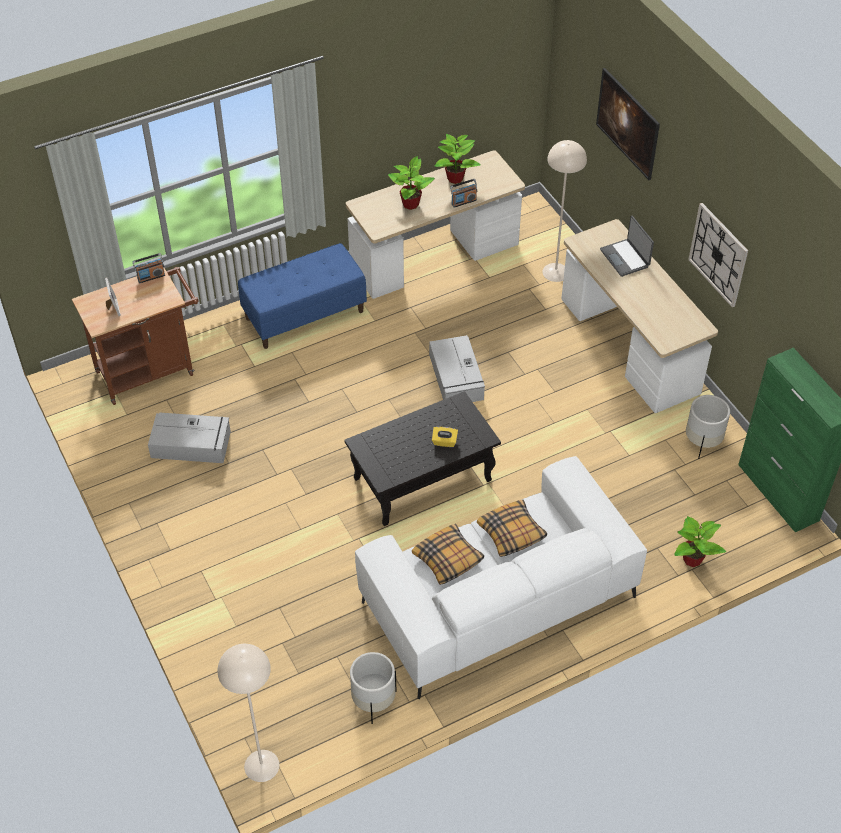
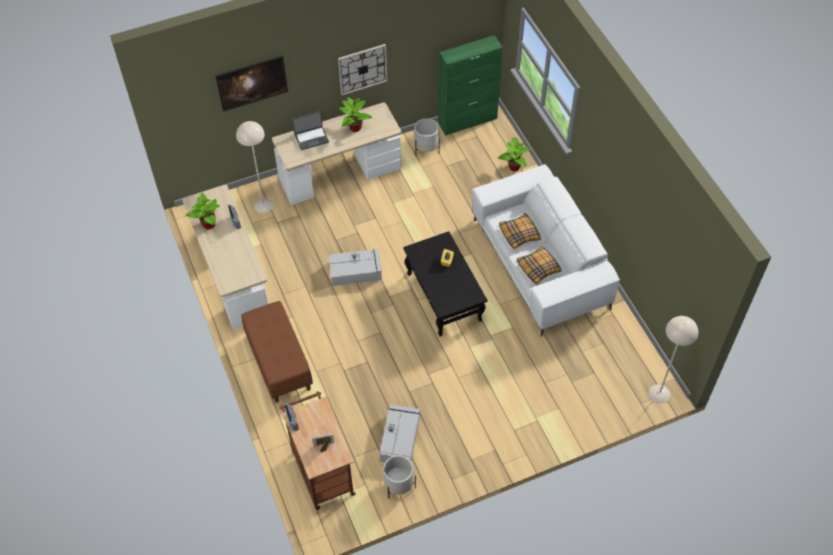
camera: 85 degrees left, 5 degrees up
(305, 314) = (278, 362): blue bench -> brown bench
(373, 701) = (613, 333): white planter -> white planter (399, 485)
(410, 203) = (231, 253): potted plant -> potted plant (355, 128)

